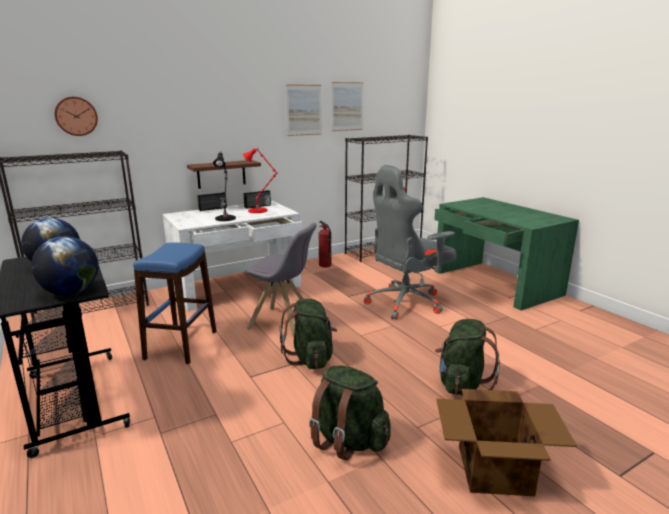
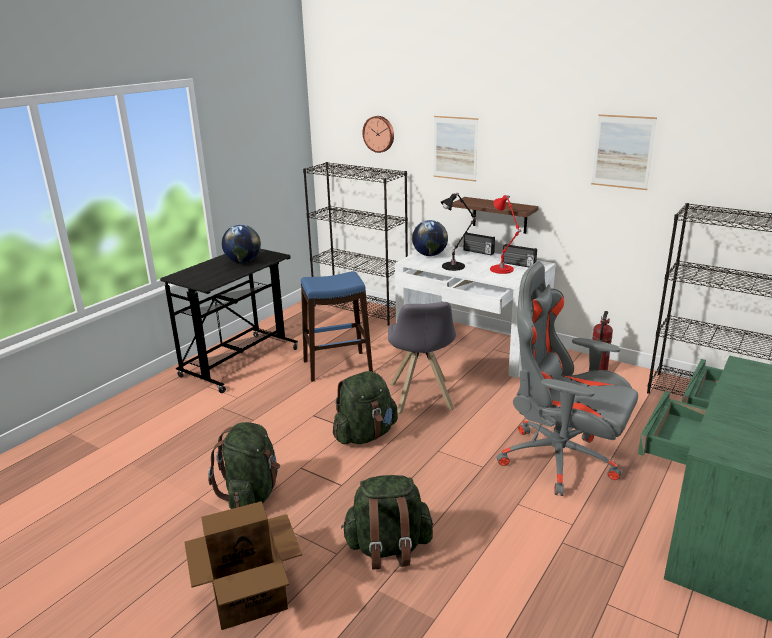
camera: 65 degrees right, 5 degrees up
(71, 292) = (201, 282): globe -> globe (429, 255)
(347, 106) = (703, 154): picture -> picture (455, 148)

